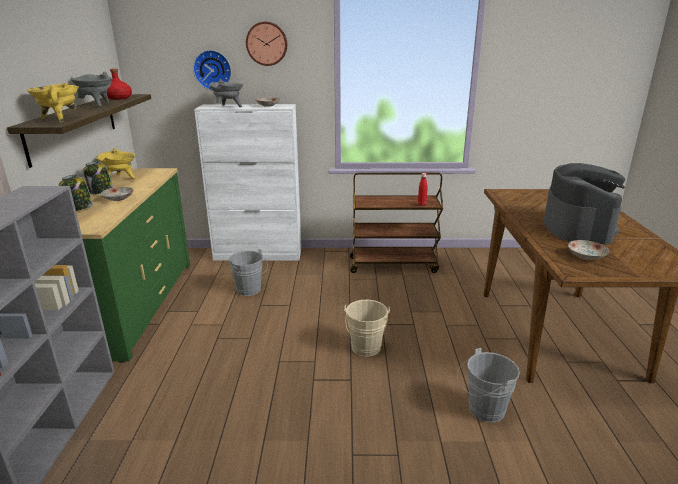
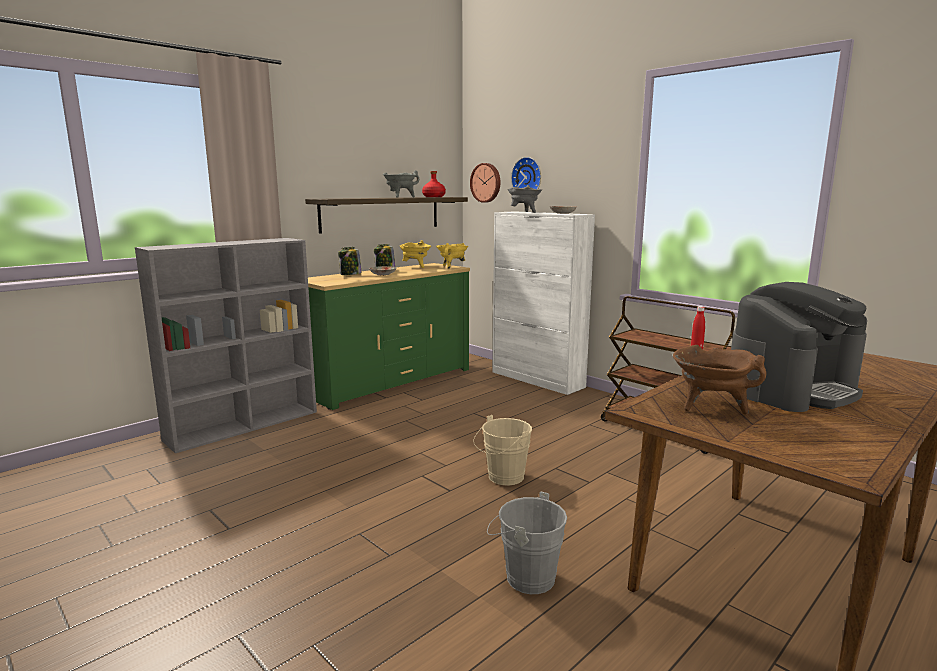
camera: 45 degrees right, 10 degrees down
(59, 119) = (345, 198): yellow cooking pot -> yellow cooking pot (451, 267)
(250, 291) = (483, 401): grey bucket -> none
(267, 43) = (575, 148): wall clock -> wall clock (486, 182)
(585, 256) = (711, 407): plate -> brown cooking pot

